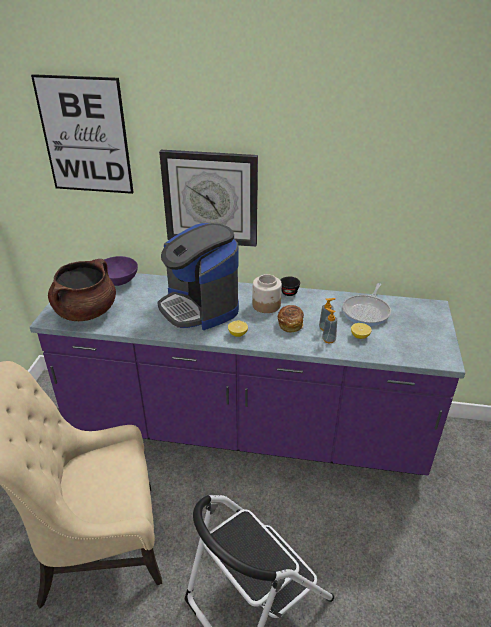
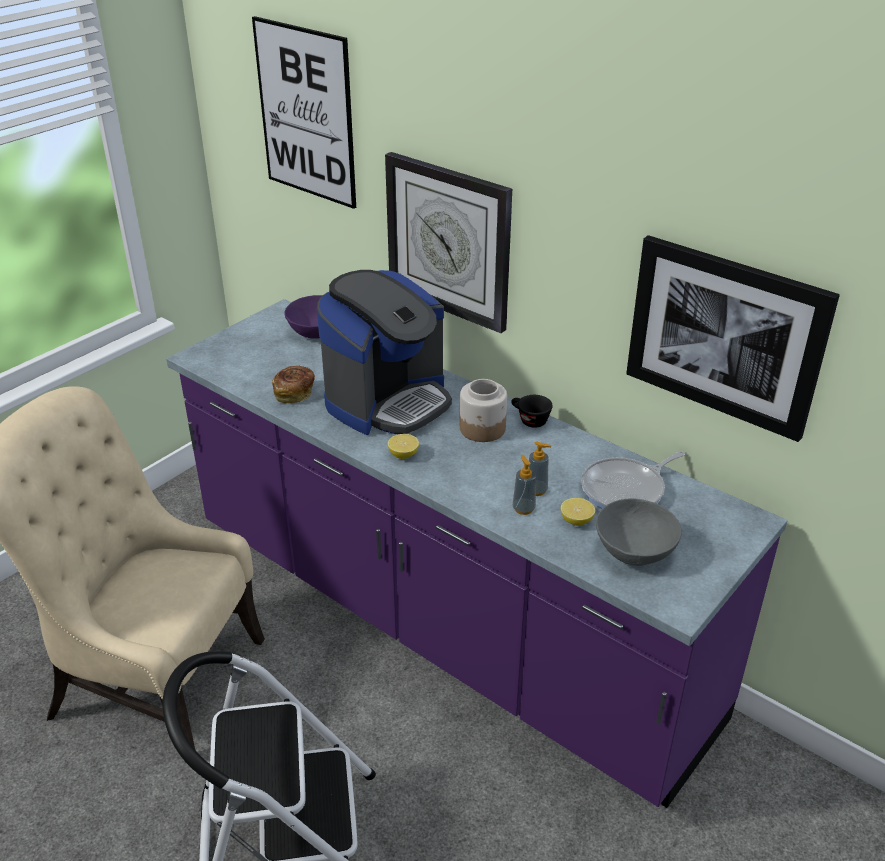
camera: 30 degrees right, 0 degrees up
(86, 312) = (244, 361): brown cooking pot -> none
(199, 307) = (388, 401): coffee machine -> coffee machine turned 135 degrees counterclockwise
(290, 324) = (490, 467): bread -> bread (294, 393)
(401, 341) = (634, 551): none -> grey bowl
(405, 210) = (725, 335): none -> picture

